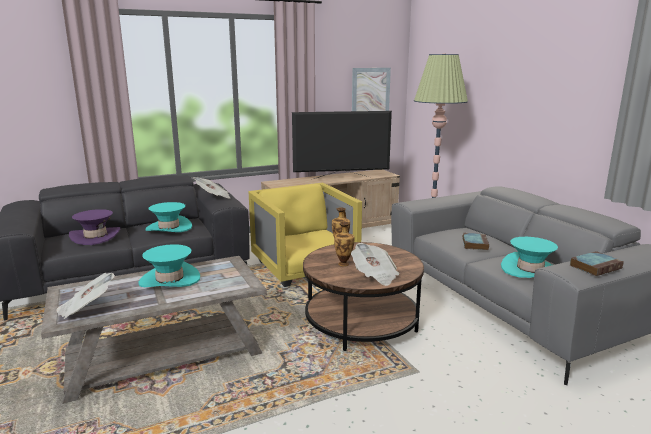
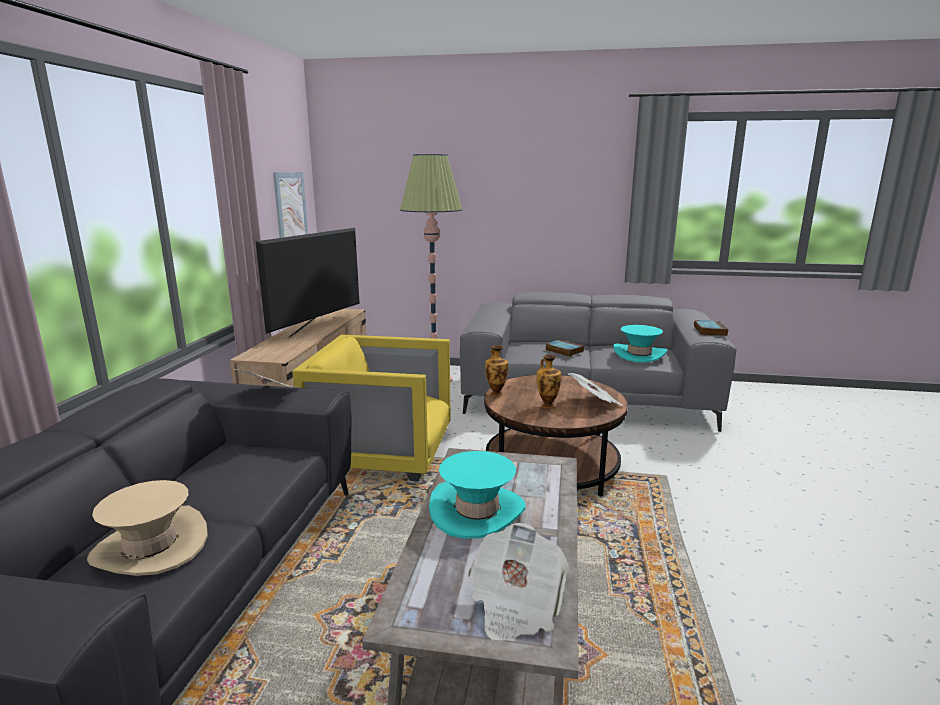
camera: 55 degrees left, 0 degrees up
(95, 237) = (151, 547): purple hat -> beige hat
(169, 228) = (242, 470): turquoise hat -> none

